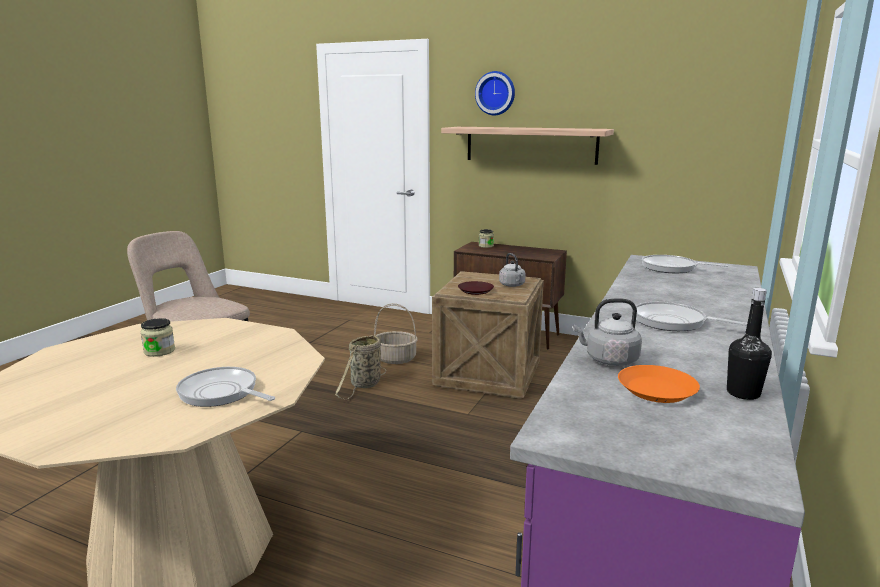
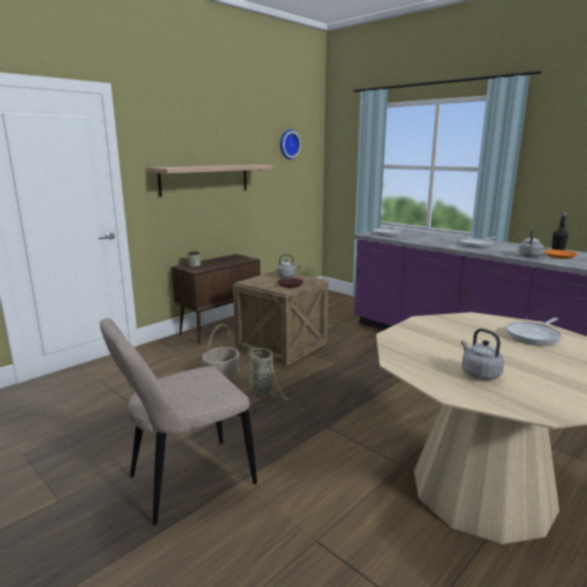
camera: 70 degrees left, 0 degrees up
(102, 360) = (479, 373): none -> grey kettle
(159, 351) = (457, 354): jar -> none
(496, 93) = (176, 138): wall clock -> wall clock (288, 144)

